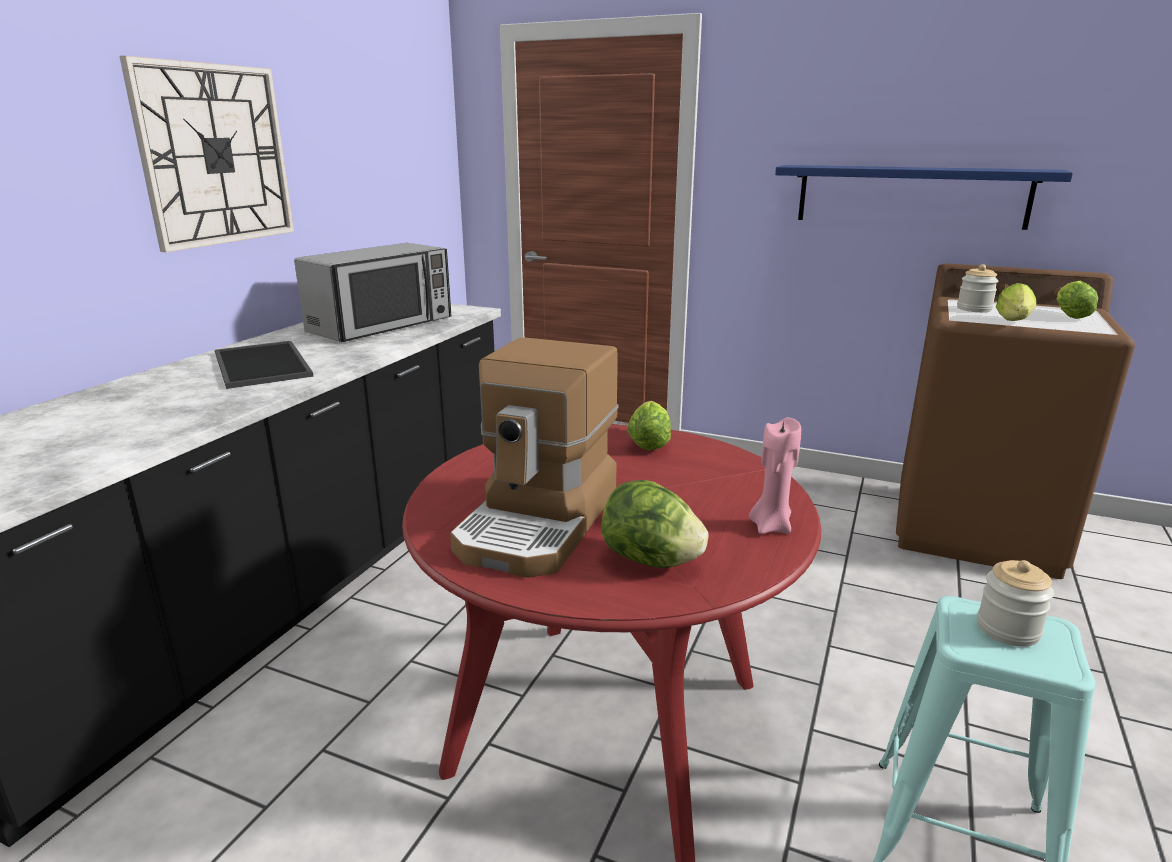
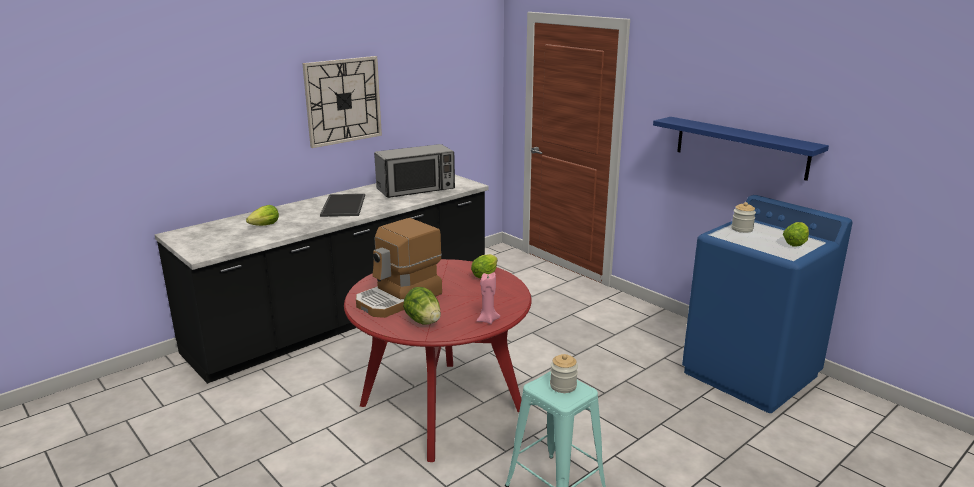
camera: 25 degrees right, 0 degrees up
(976, 529) = (751, 374): brown washing machine -> blue washing machine
(1014, 322) = (745, 242): lettuce -> lettuce (263, 226)

